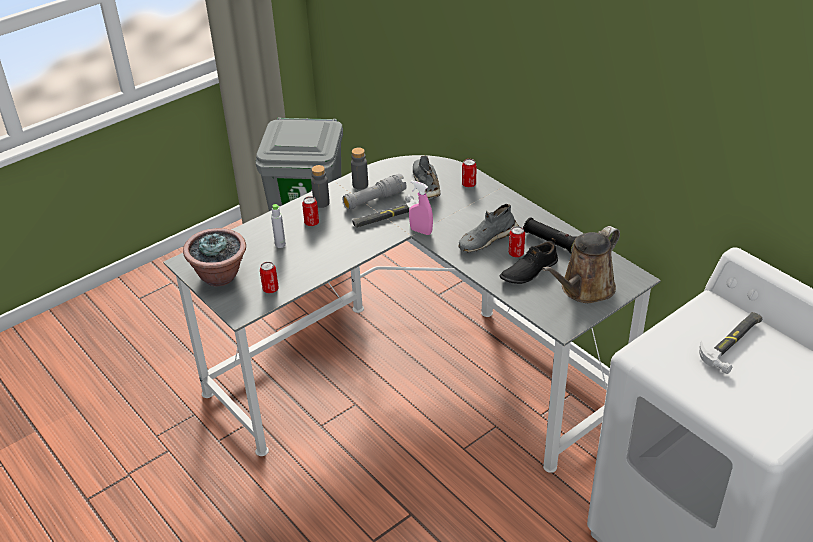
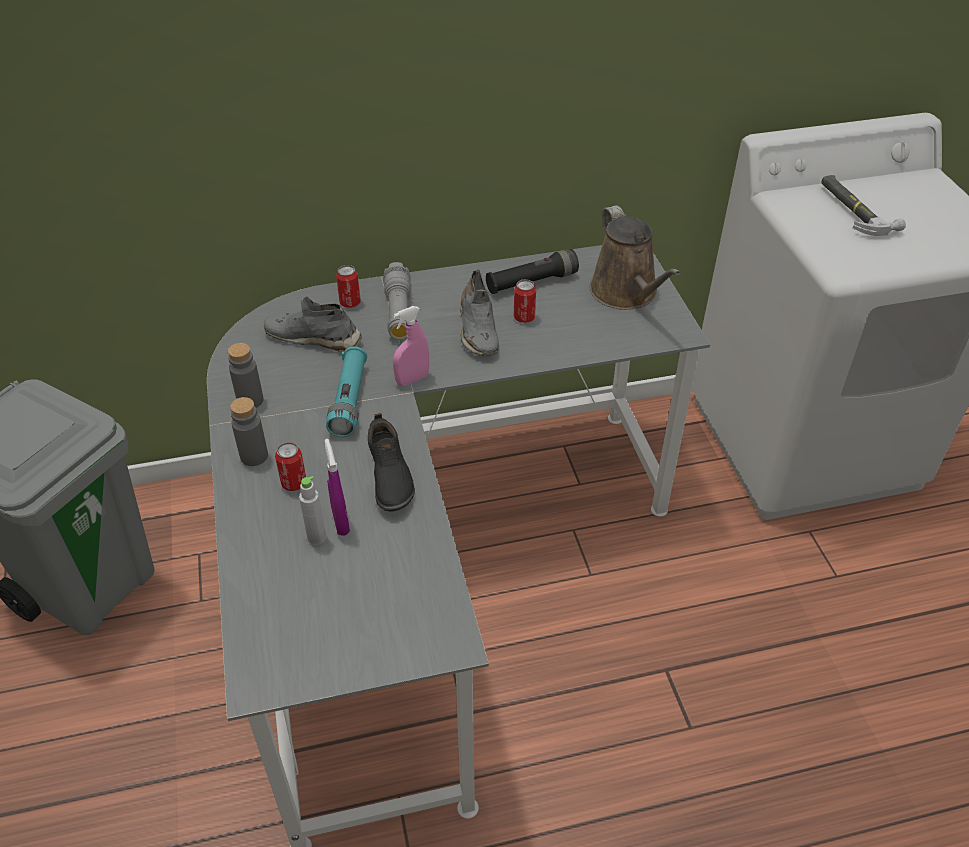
camera: 65 degrees left, 5 degrees up
(220, 276) = (336, 642): potted plant -> none
(270, 289) = (420, 584): can -> none
(295, 248) = (341, 522): none -> purple spray bottle
(374, 199) = (300, 398): grey flashlight -> grey flashlight (399, 311)
(386, 216) = (349, 400): hammer -> turquoise flashlight
(528, 271) = (564, 320): black shoe -> black shoe (389, 476)

